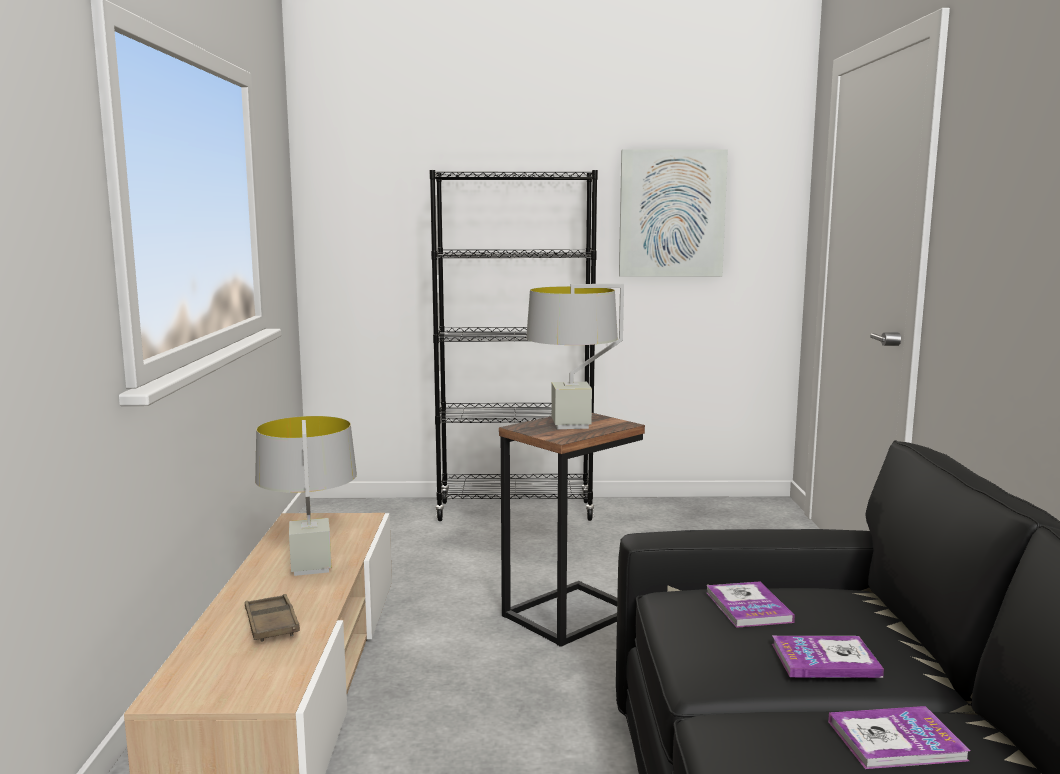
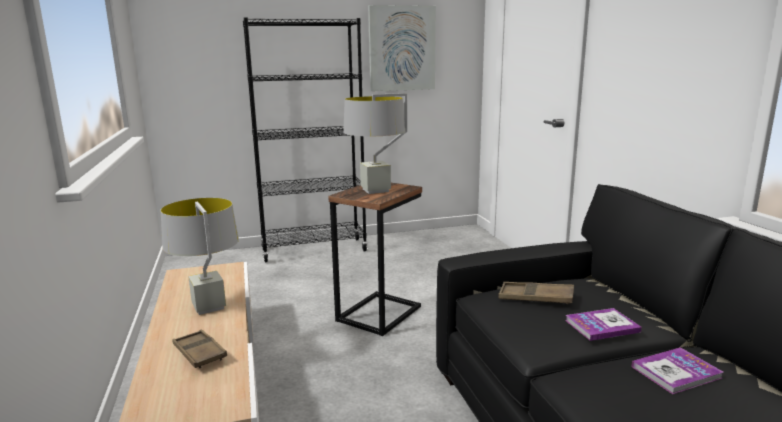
camera: 15 degrees left, 5 degrees up
(748, 607) = (535, 298): book -> brown tray

